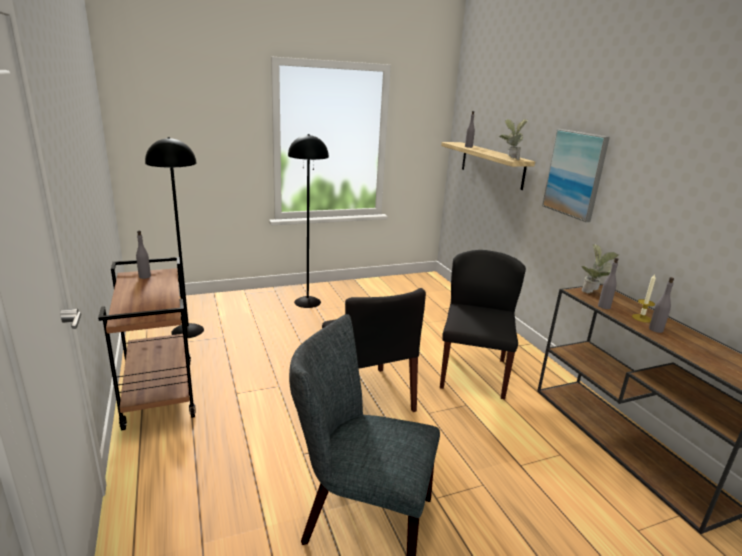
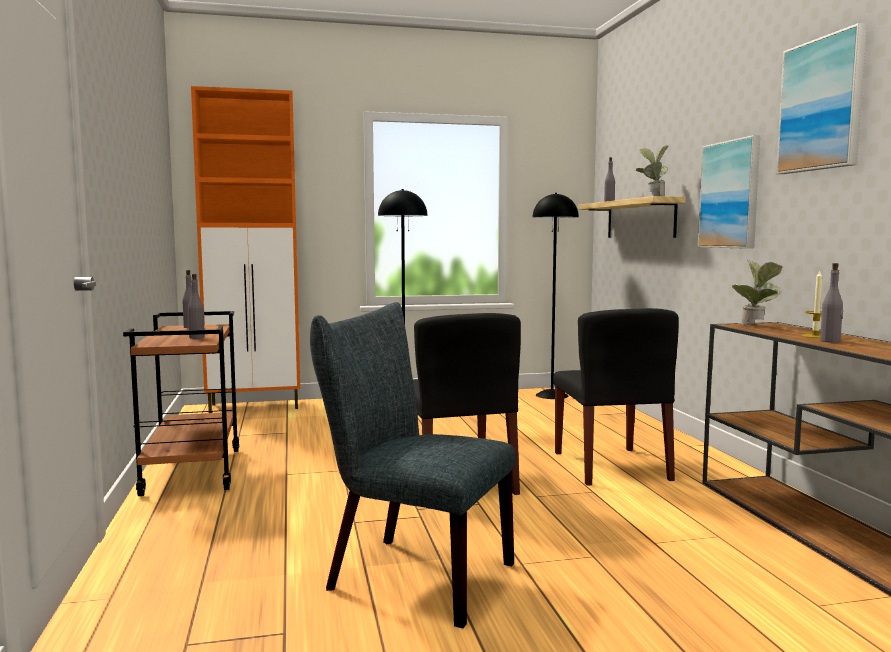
camera: 10 degrees right, 15 degrees down
(188, 331) = (245, 427): black floor lamp -> black floor lamp (552, 395)
(190, 302) = (256, 406): none -> orange cabinet
(472, 373) = (611, 466): black chair -> black chair turned 150 degrees clockwise
(604, 306) = (765, 331): grey bottle -> grey bottle (197, 337)
(670, 132) = (821, 105): none -> picture

